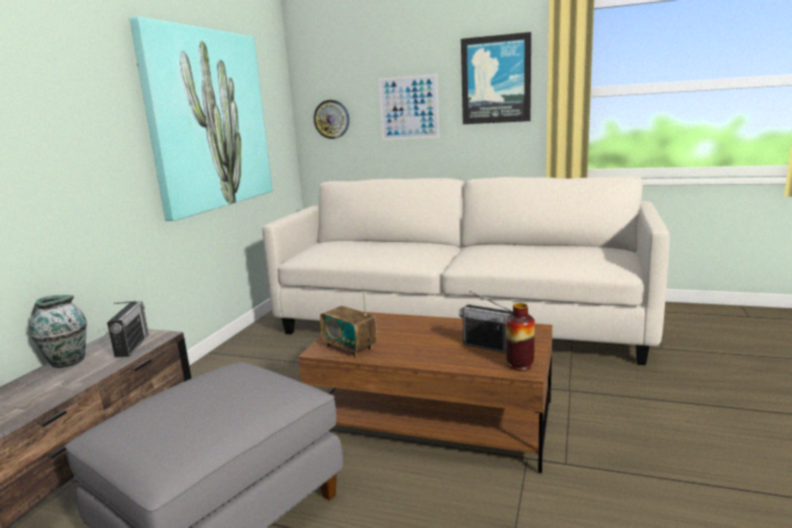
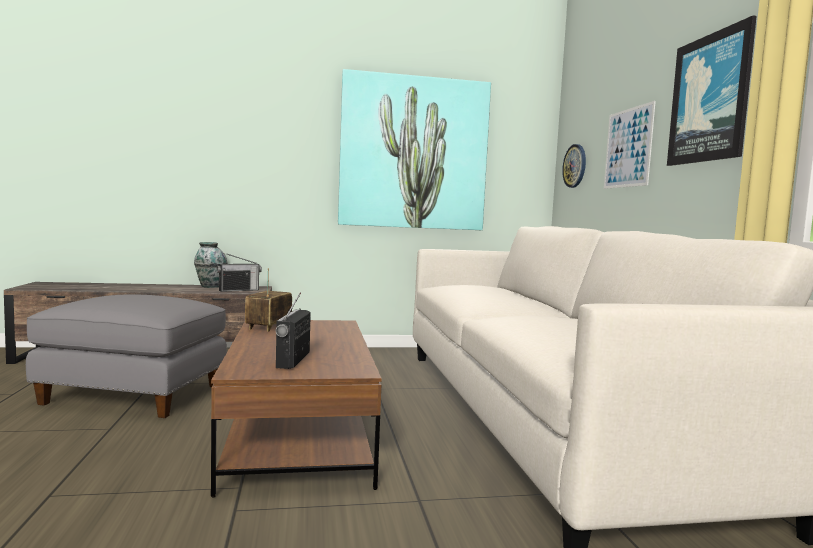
camera: 60 degrees right, 10 degrees down
(520, 365) = (248, 370): vase -> none

